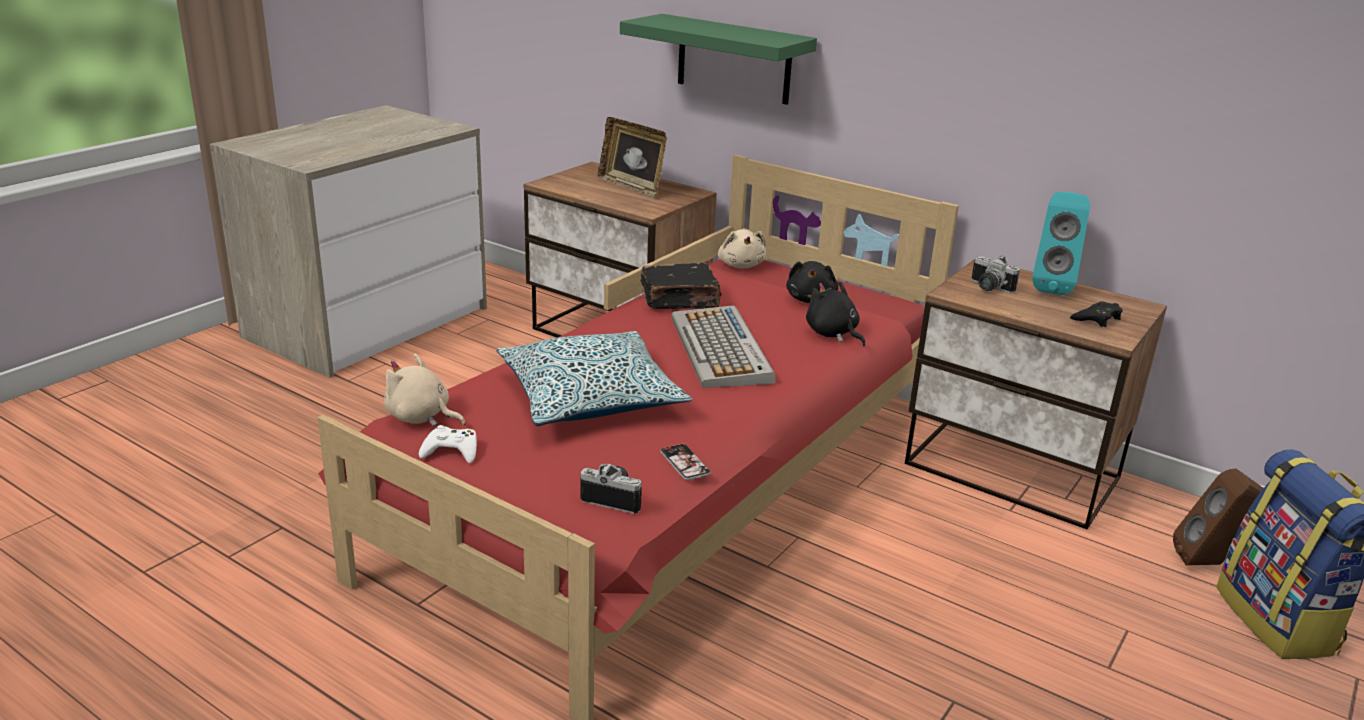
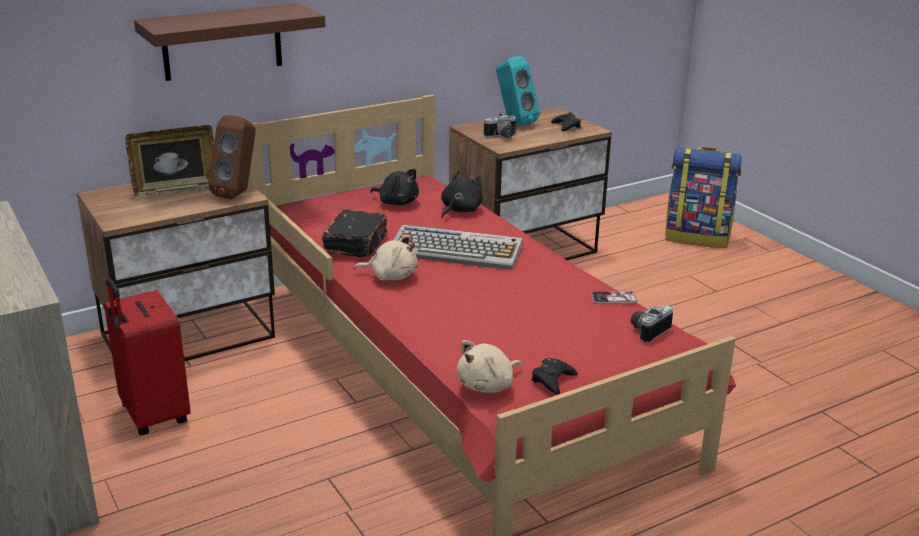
camera: 65 degrees left, 0 degrees up
(451, 451) = (552, 380): white game controller -> black game controller
(483, 356) = (152, 416): none -> red suitcase
(590, 397) = (500, 311): pillow -> none
(734, 59) = (222, 42): green shelf -> brown shelf
(741, 265) = (305, 210): beige plush toy -> beige plush toy (391, 276)
(833, 334) = (460, 210): black plush toy -> black plush toy turned 135 degrees clockwise
(1210, 563) = (644, 234): brown speaker -> brown speaker (238, 193)

